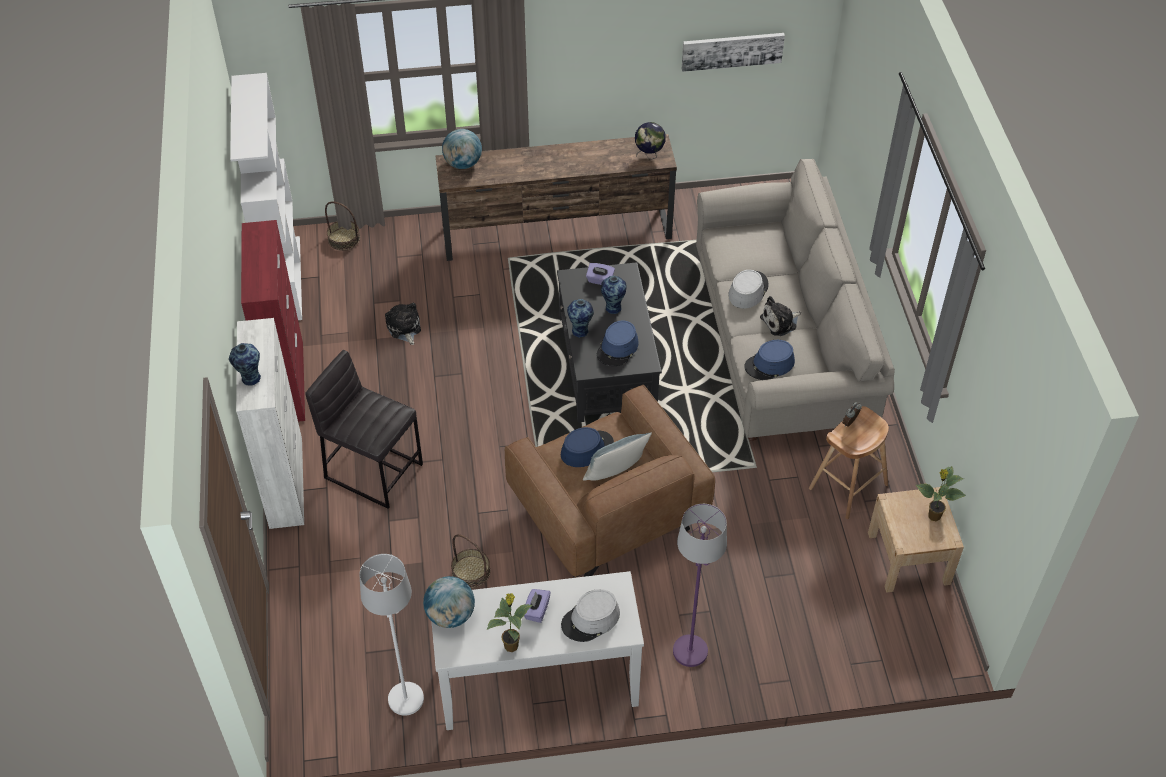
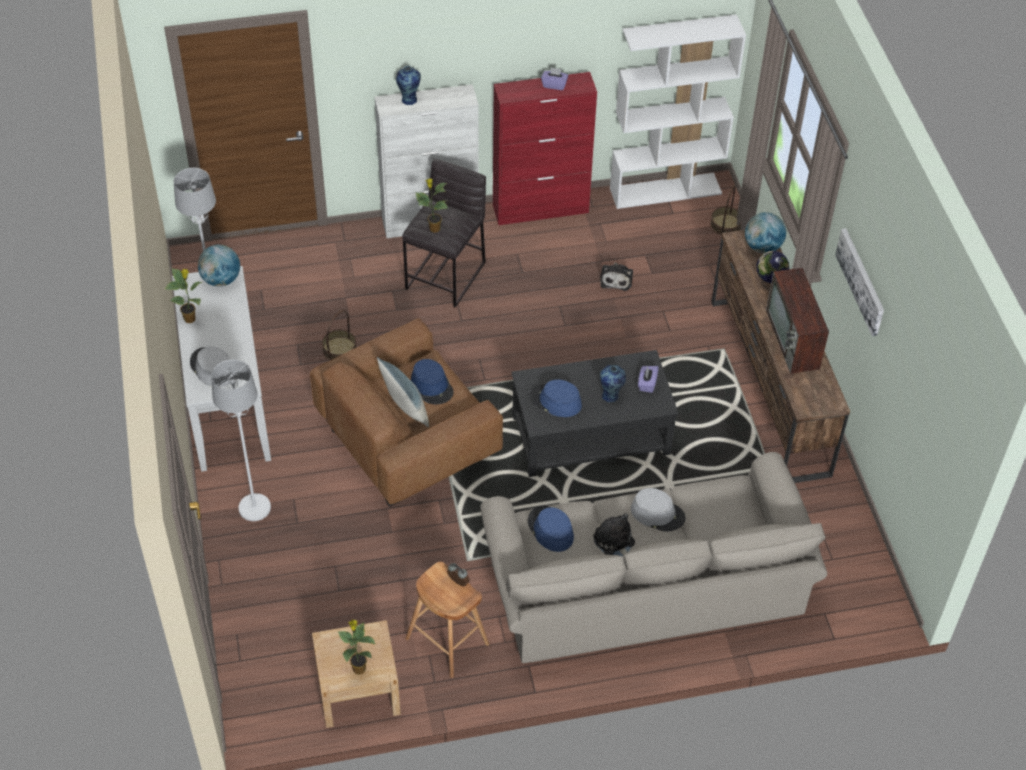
camera: 85 degrees right, 0 degrees up
(380, 423) = (434, 228): none -> potted plant
(404, 328) = (616, 279): plush toy -> plush toy turned 120 degrees clockwise
(536, 610) = (223, 333): purple tissue box -> purple tissue box (554, 85)
(580, 330) = (576, 371): vase -> none
(584, 157) = (793, 340): none -> television
(649, 156) = (809, 395): globe -> globe (769, 284)
(689, 651) = (254, 507): purple floor lamp -> white floor lamp
(732, 50) = (917, 406): picture -> picture (861, 281)

